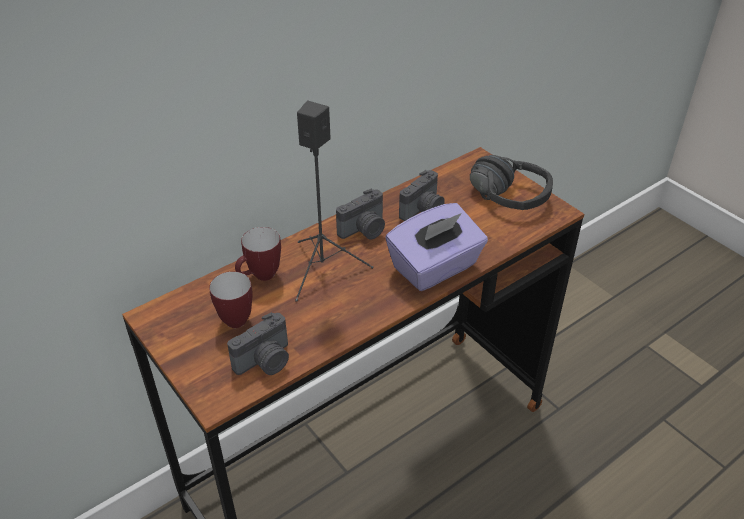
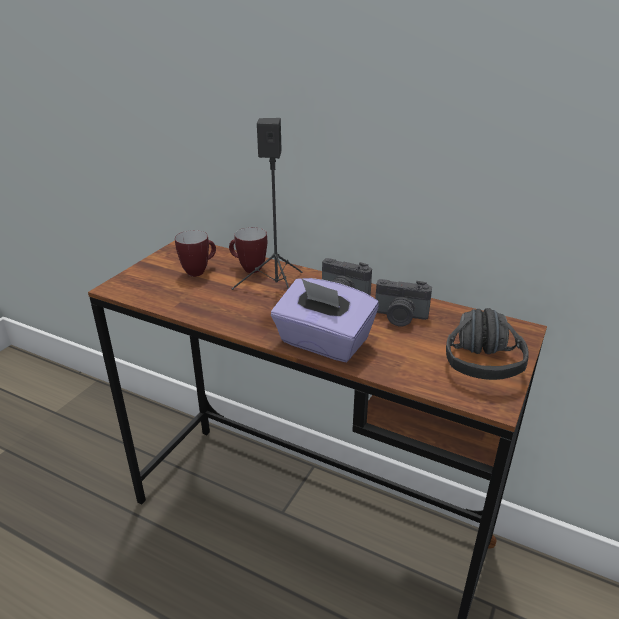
camera: 65 degrees right, 10 degrees down
(266, 361) = (159, 295): camera -> none

